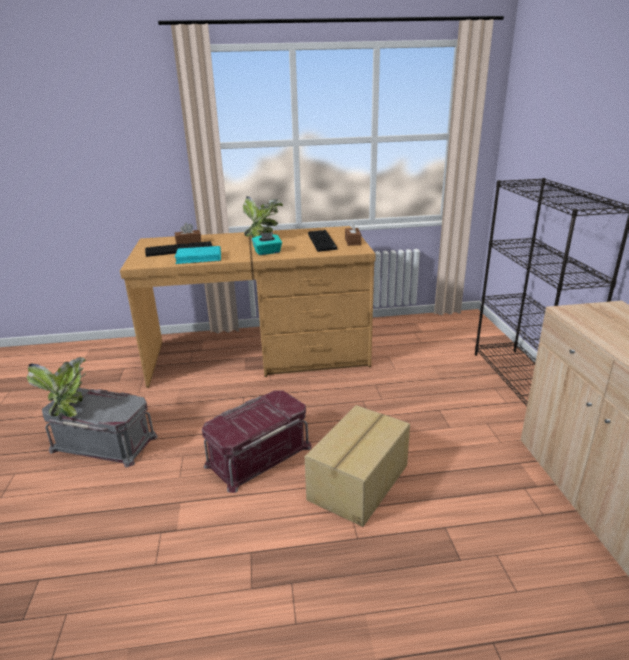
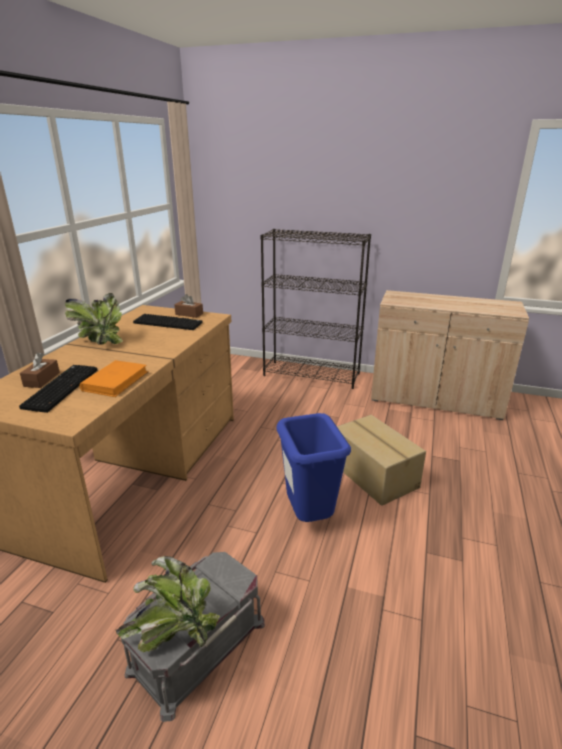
camera: 65 degrees left, 0 degrees up
(199, 258) = (116, 381): turquoise book -> orange book
(258, 455) = (309, 517): red storage box -> blue trash can
(267, 252) = (159, 348): turquoise tissue box -> none

